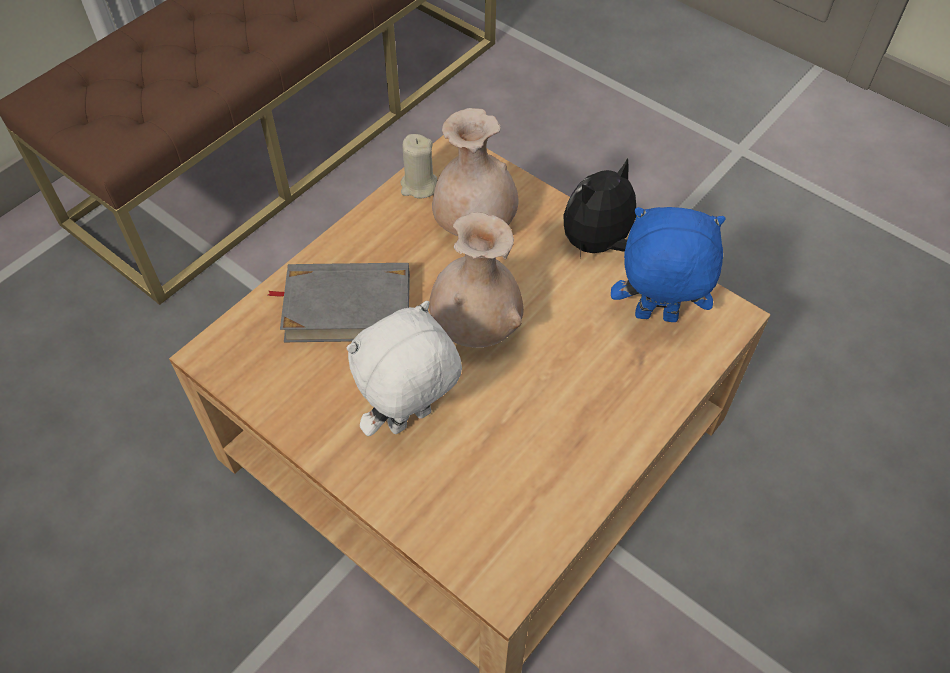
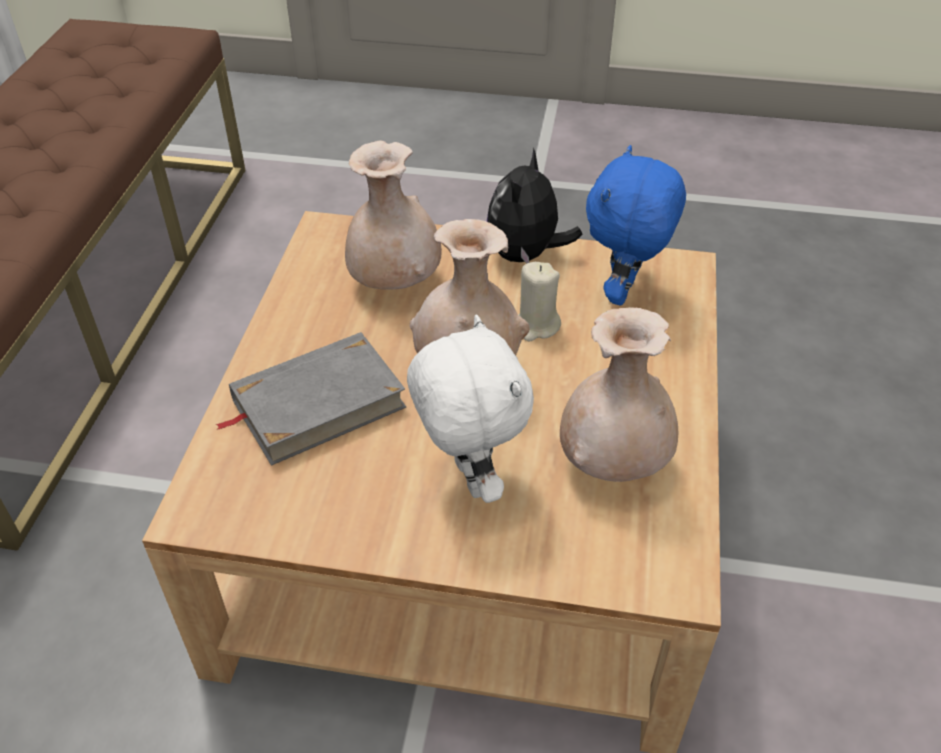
camera: 30 degrees left, 10 degrees down
(410, 422) = (468, 478): white plush toy -> white plush toy turned 135 degrees clockwise
(419, 186) = (310, 270): beige candle -> beige candle (536, 326)
(528, 465) = (613, 463): none -> beige vase
(655, 318) = (624, 293): blue plush toy -> blue plush toy turned 45 degrees counterclockwise

